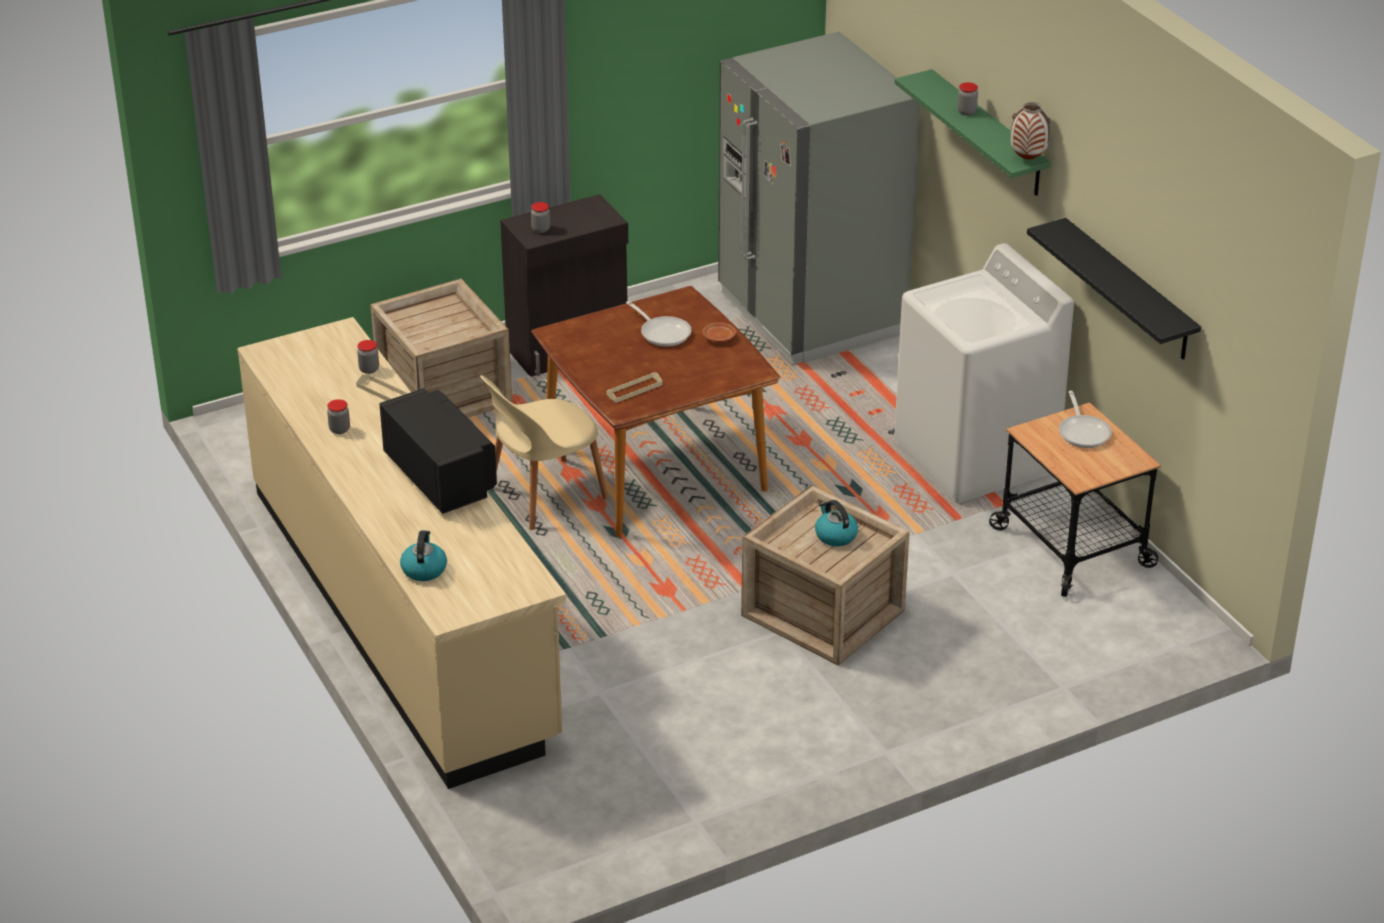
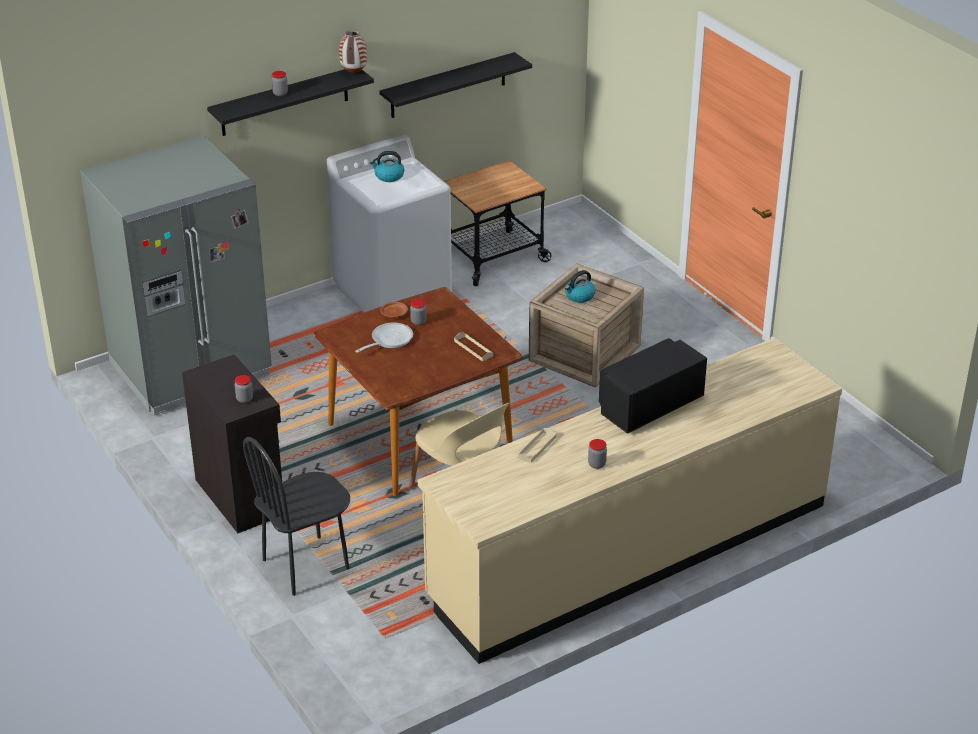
camera: 95 degrees left, 0 degrees up
(369, 369) = (503, 459): jar -> jar (418, 322)
(424, 569) = (768, 401): kettle -> kettle (388, 176)
(444, 390) = (306, 565): crate -> black chair
(988, 134) = (284, 101): green shelf -> black shelf
(1083, 432) = (476, 184): frying pan -> none

